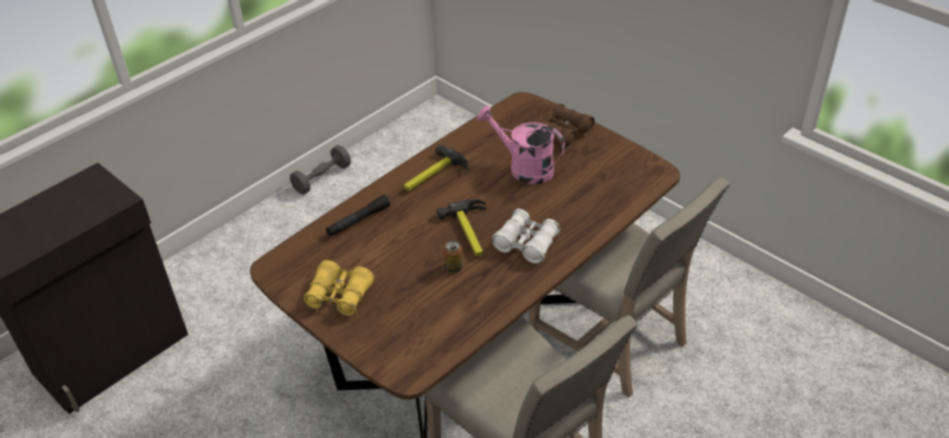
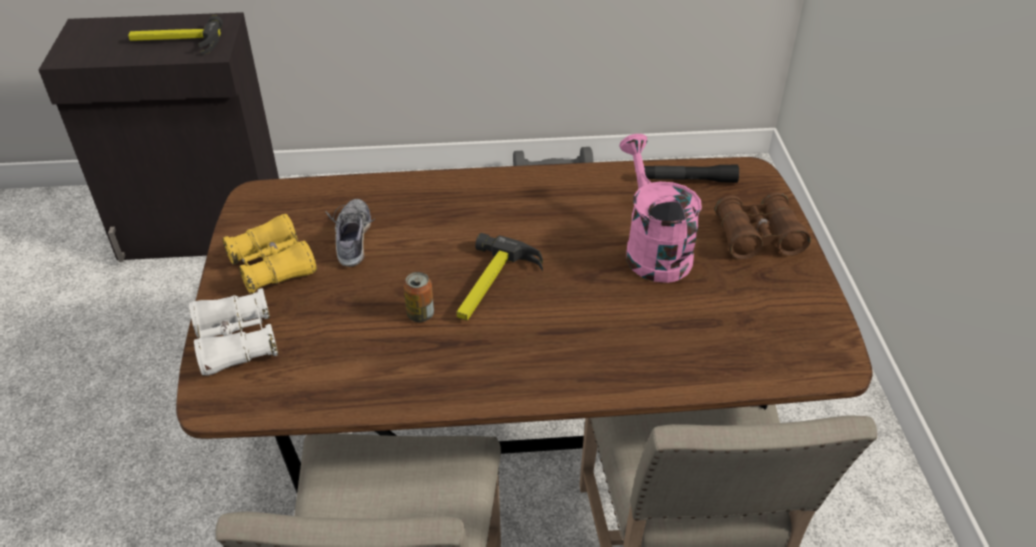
camera: 40 degrees right, 0 degrees up
(358, 220) = (396, 199): black flashlight -> black flashlight (687, 180)
(364, 255) = (353, 239): none -> shoe
(434, 176) = (535, 199): hammer -> hammer (175, 42)
(526, 243) = (538, 342): white binoculars -> white binoculars (236, 342)

